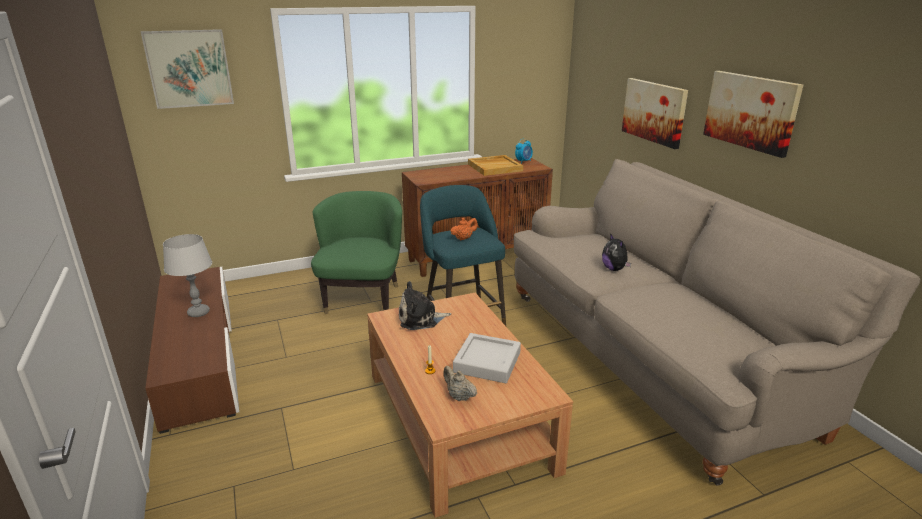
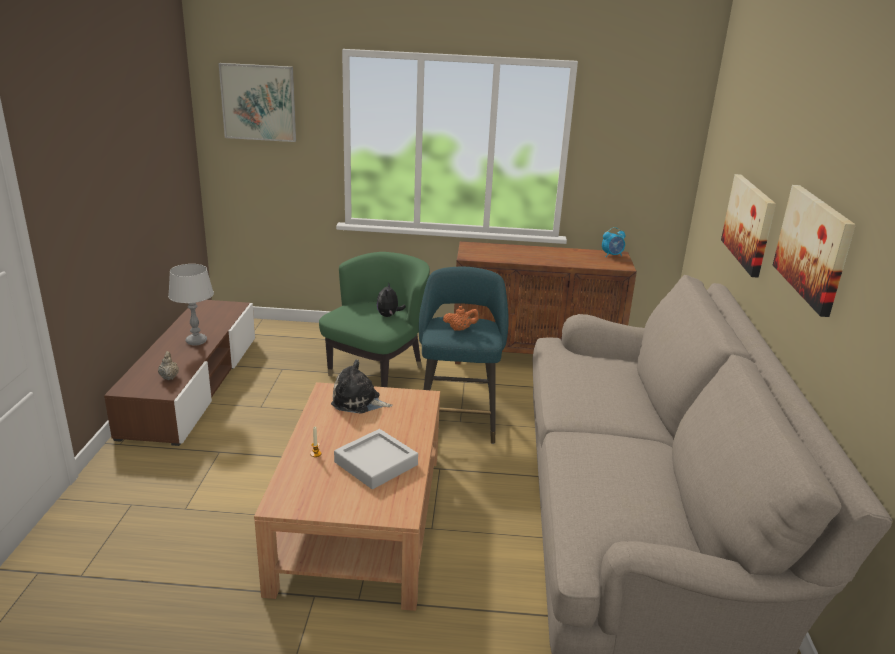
camera: 25 degrees right, 0 degrees up
(459, 396) = (316, 486): beige teapot -> beige teapot (169, 377)
(495, 167) = (568, 256): beige tray -> none
(614, 269) = (595, 407): plush toy -> plush toy (389, 315)

